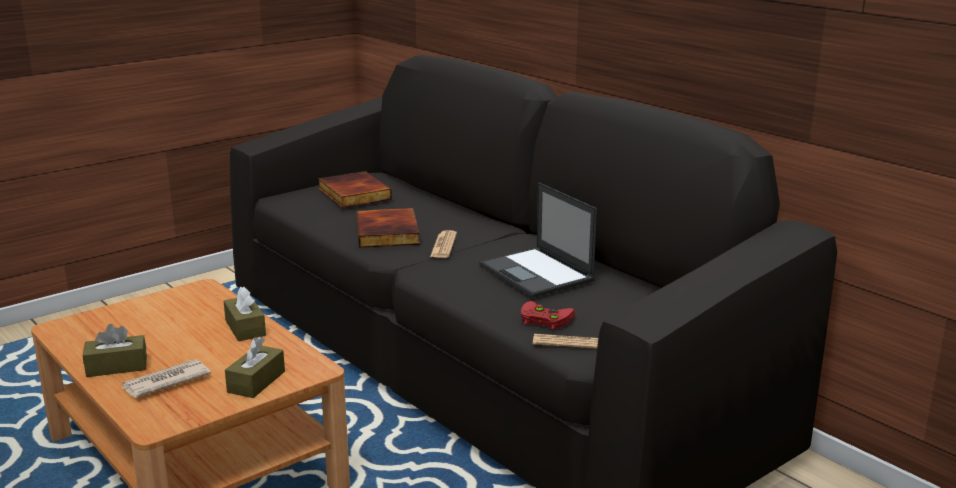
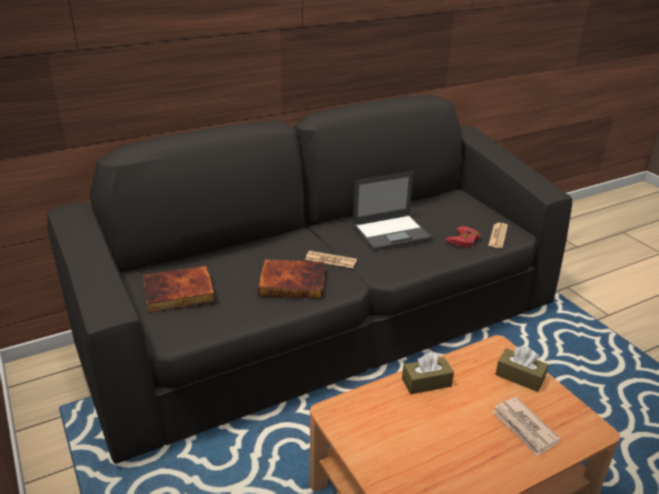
camera: 80 degrees left, 10 degrees up
(117, 366) = (499, 462): brown tissue box -> none

